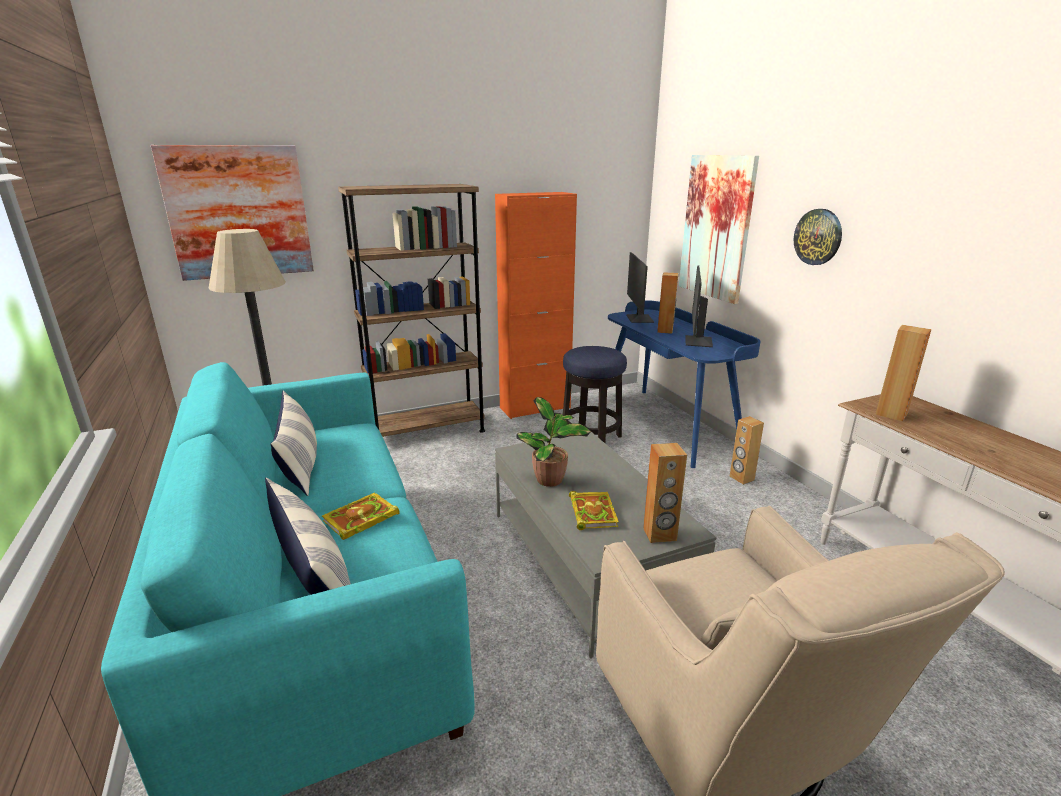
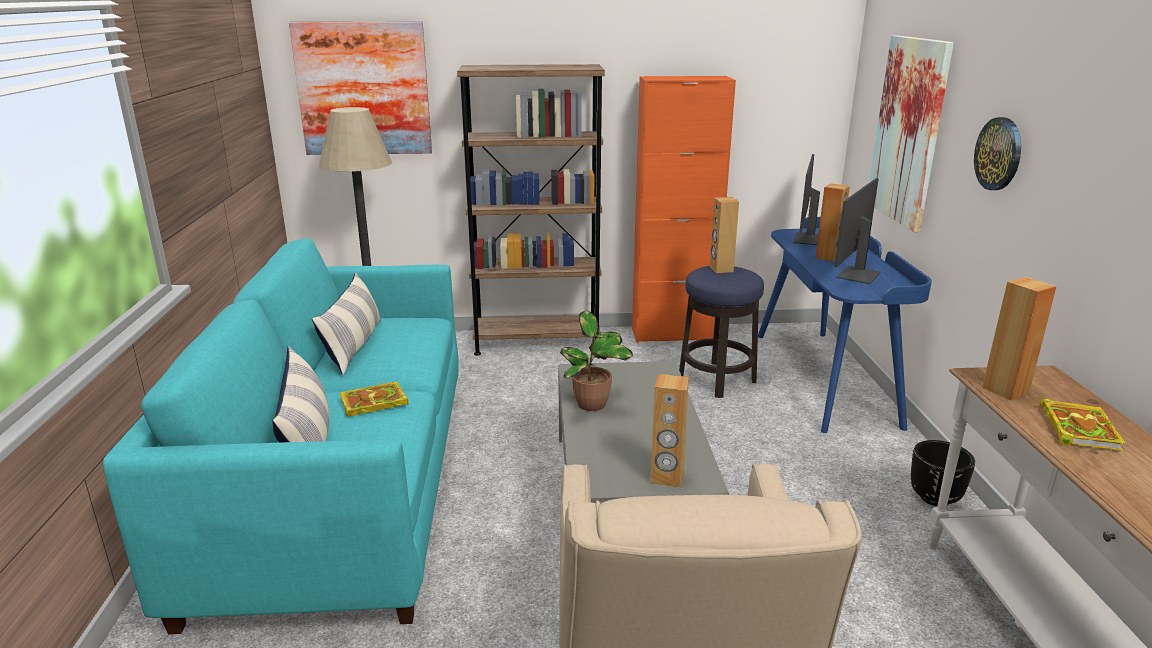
camera: 20 degrees right, 0 degrees up
(592, 512) = (612, 443): book -> book (1077, 428)
(741, 478) = (879, 455): brown speaker -> brown speaker (721, 269)
(798, 504) = (935, 498): none -> black planter

